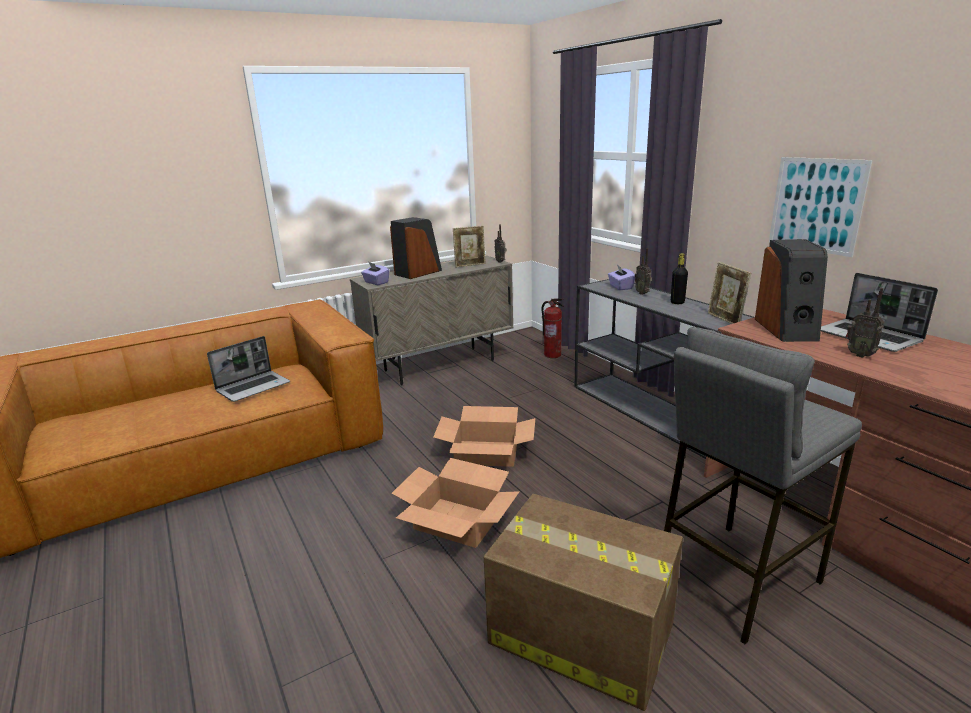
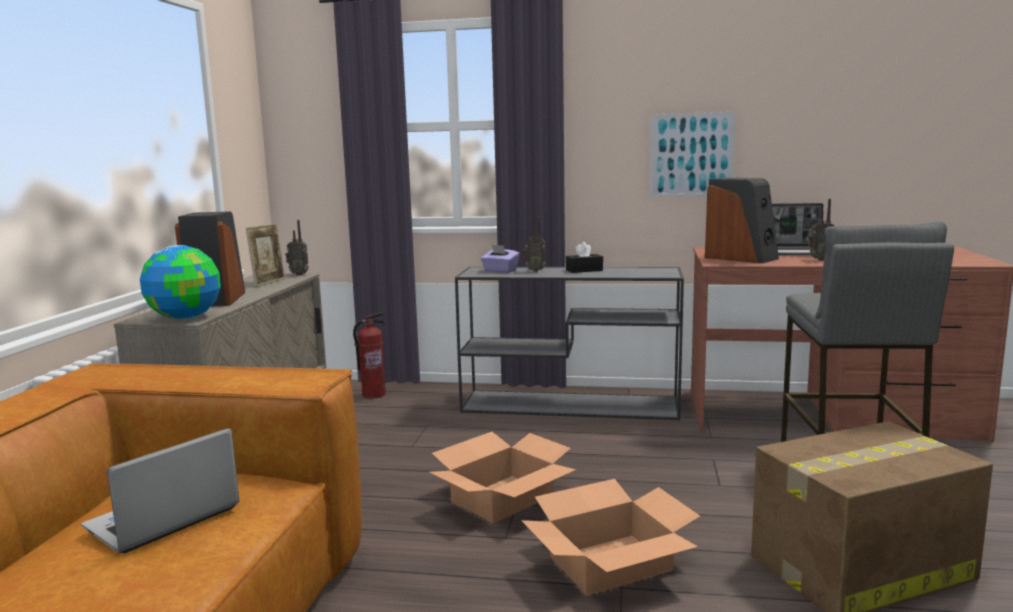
camera: 50 degrees left, 10 degrees down
(254, 387) = (162, 519): laptop -> laptop turned 135 degrees counterclockwise
(376, 282) = (185, 317): purple tissue box -> globe
(677, 302) = (584, 270): black bottle -> black tissue box
(725, 320) = (654, 271): picture frame -> none

